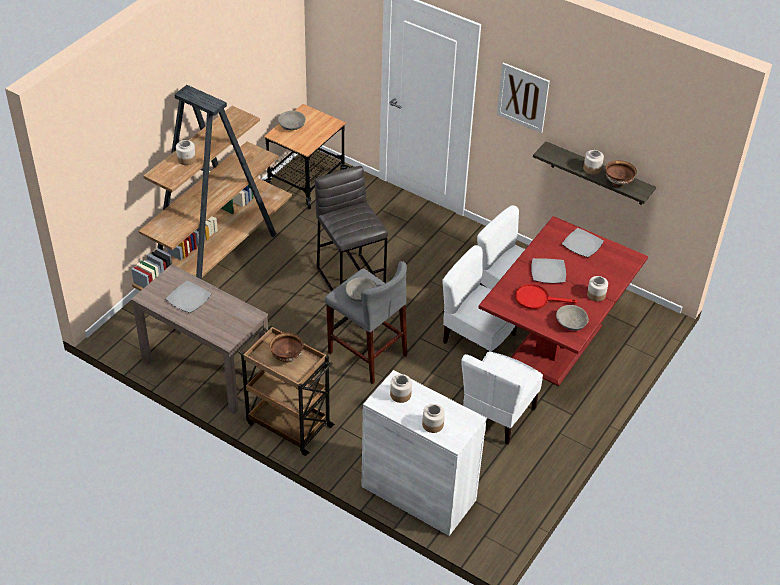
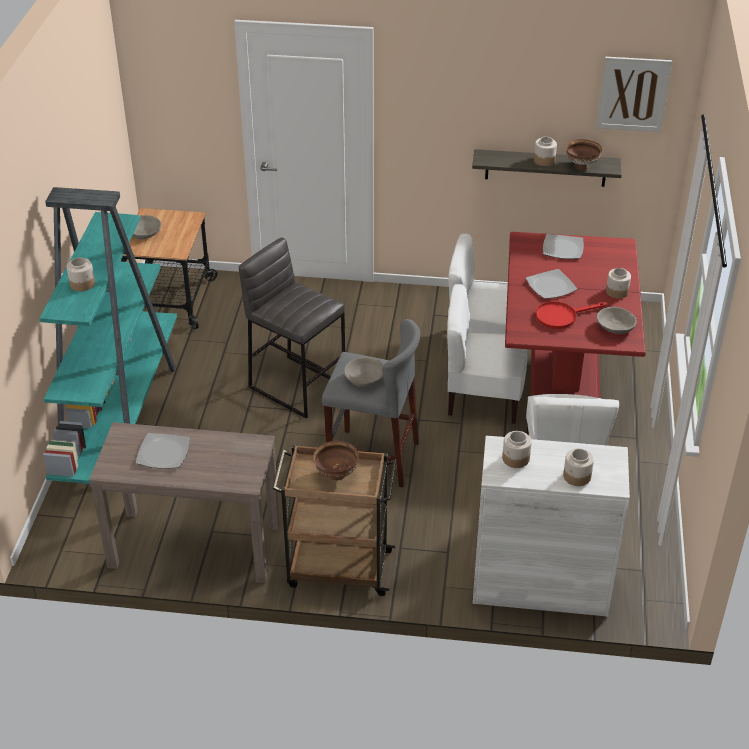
camera: 25 degrees left, 5 degrees down
(216, 257) = (120, 416): brown bookcase -> turquoise bookcase
(523, 97) = (439, 103): picture -> picture (633, 94)

